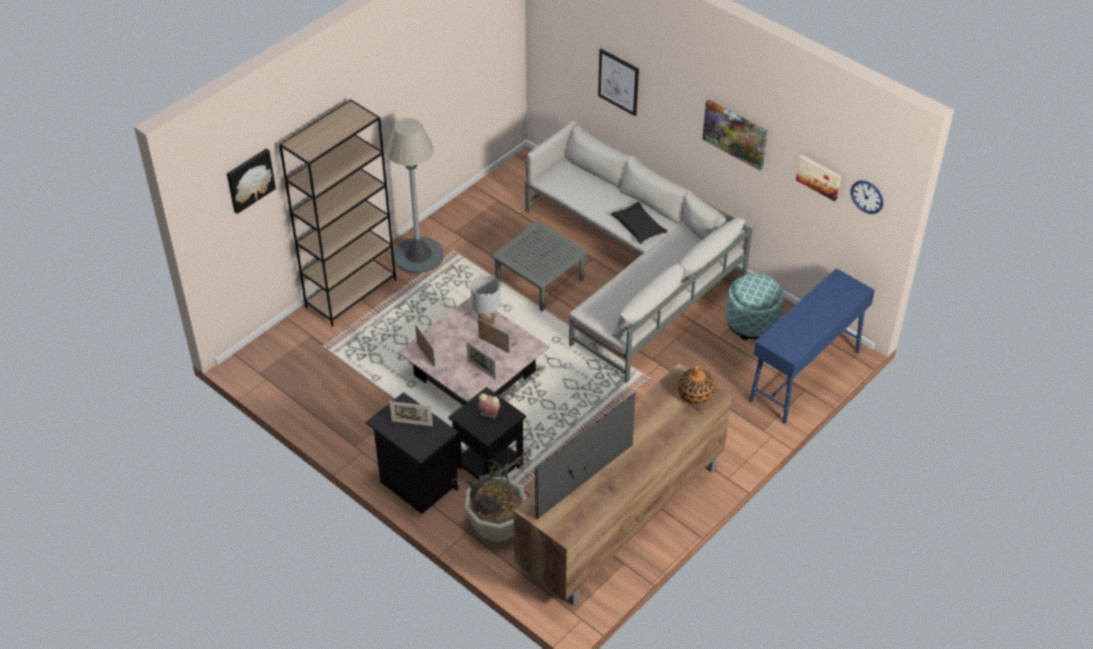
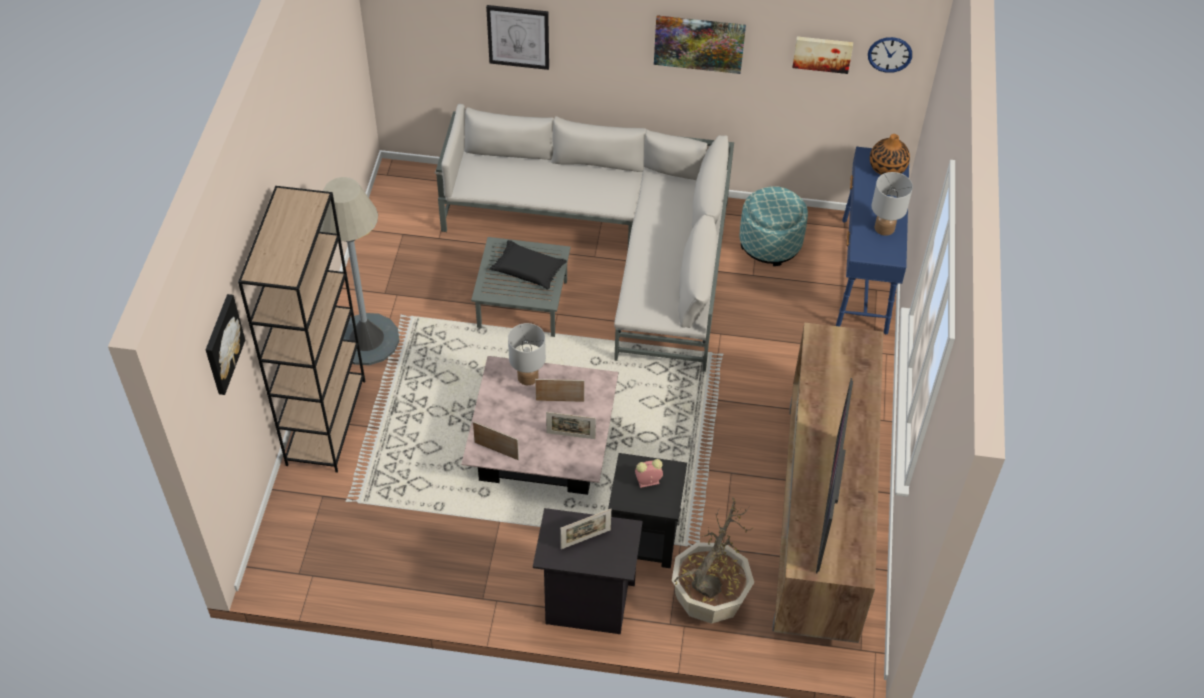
camera: 35 degrees left, 5 degrees up
(638, 226) = (605, 192): black pillow -> black pillow (528, 268)
(695, 394) = (849, 348): vase -> vase (887, 167)
(803, 331) = (884, 228): none -> grey table lamp

